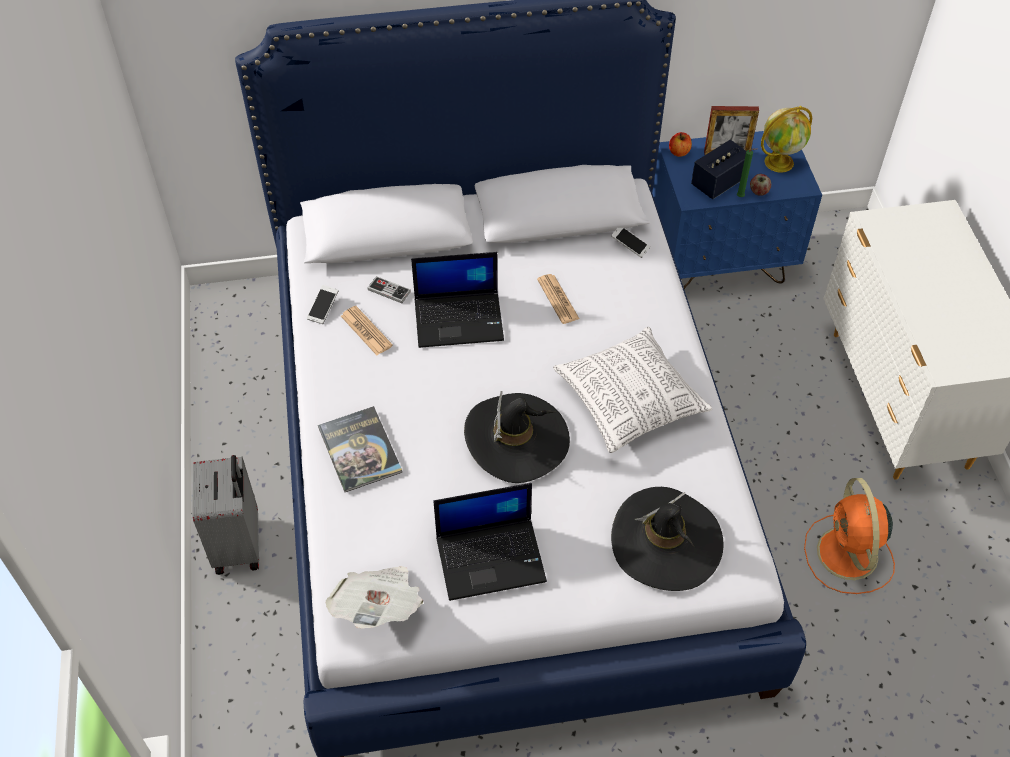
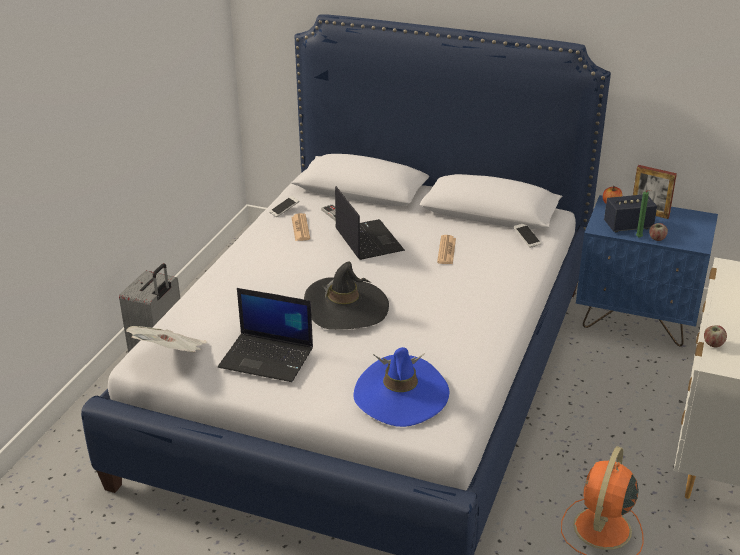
camera: 30 degrees right, 20 degrees down
(359, 450) = (238, 279): book -> none
(460, 319) = (367, 240): laptop -> laptop turned 135 degrees counterclockwise
(629, 400) = (447, 315): pillow -> none
(666, 542) = (401, 395): black hat -> blue hat
(779, 162) = (690, 228): globe -> none
(926, 343) = (713, 344): none -> apple

